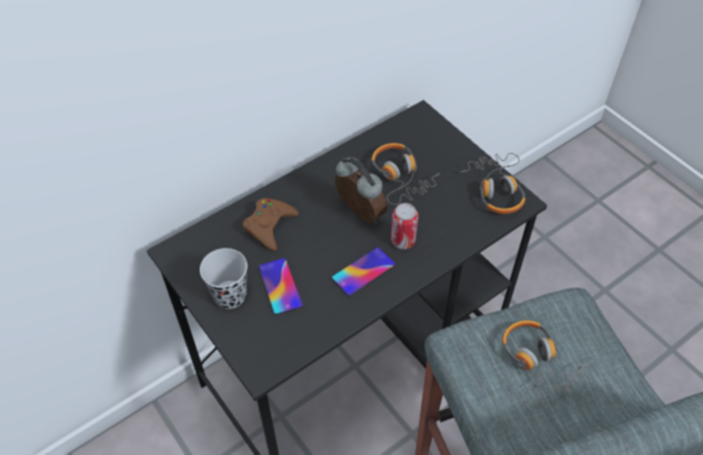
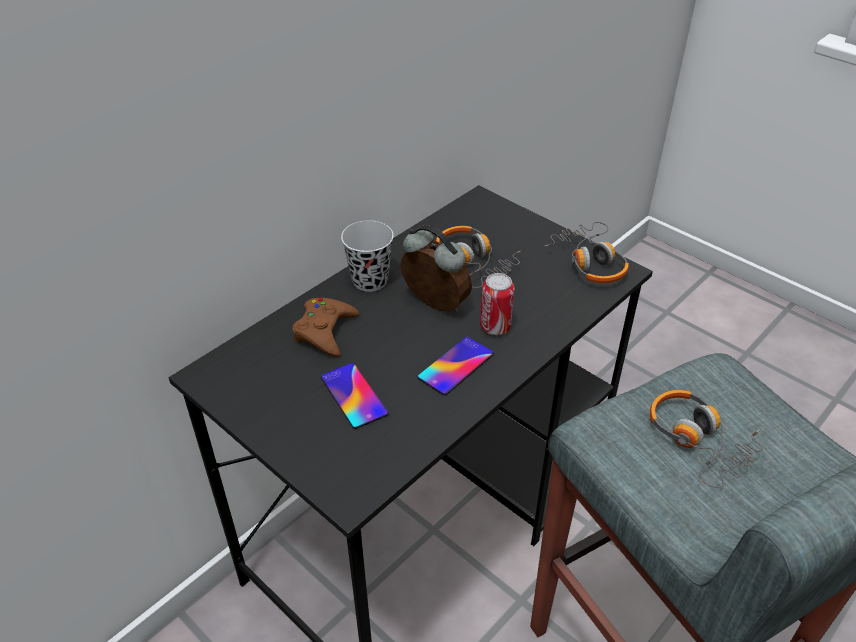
camera: 10 degrees left, 10 degrees down
(230, 295) = (290, 415): black cup -> black cup (370, 280)

